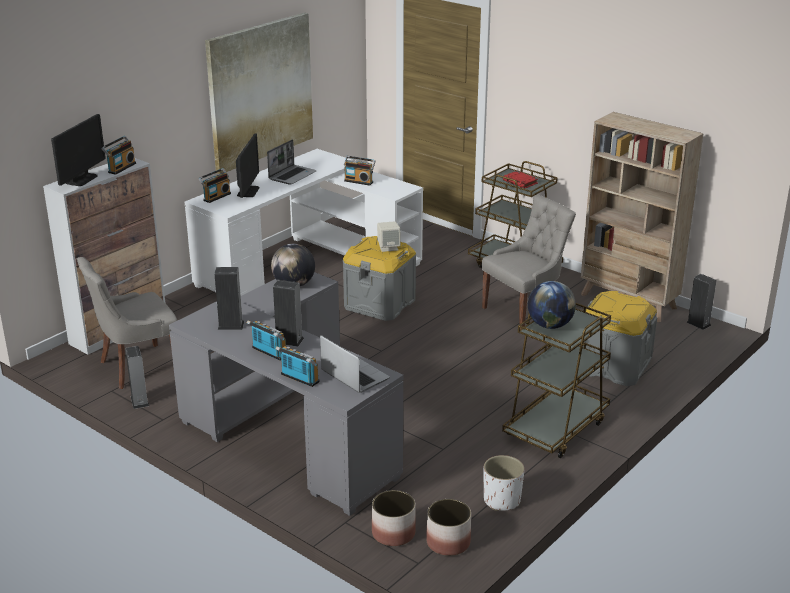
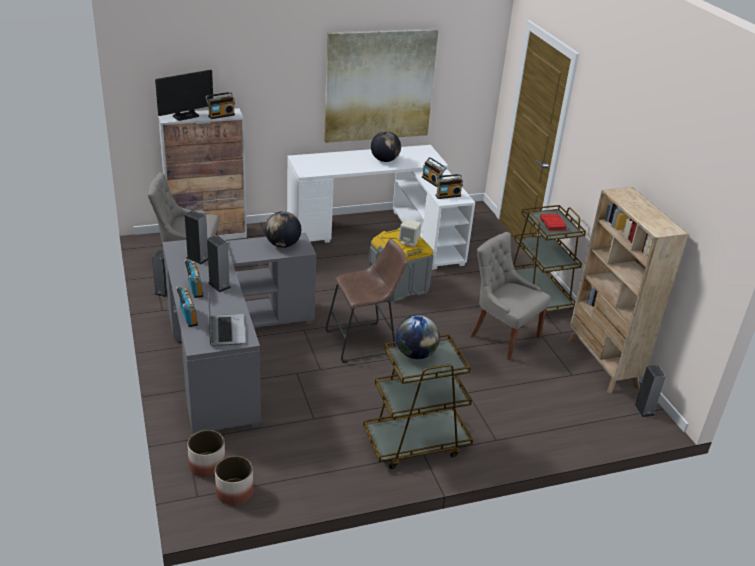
camera: 30 degrees right, 5 degrees up
(216, 197) = (312, 159): radio -> radio (447, 195)
(248, 191) = (338, 162): monitor -> none
(292, 175) = (384, 160): laptop -> globe
(408, 365) = (364, 342): none -> brown stool
(502, 500) = (309, 480): white planter -> none
(524, 311) = (502, 336): grey chair -> grey chair turned 135 degrees counterclockwise
(612, 366) = (523, 413): grey storage box -> none

